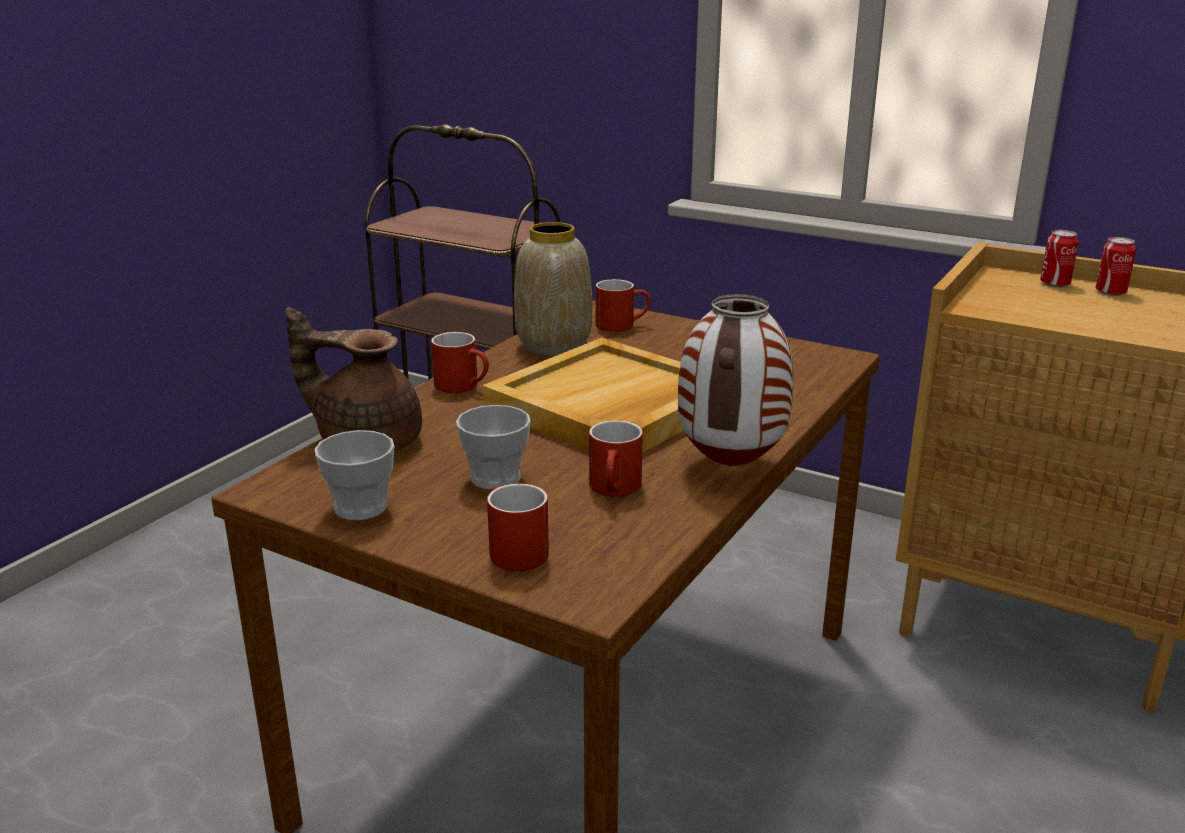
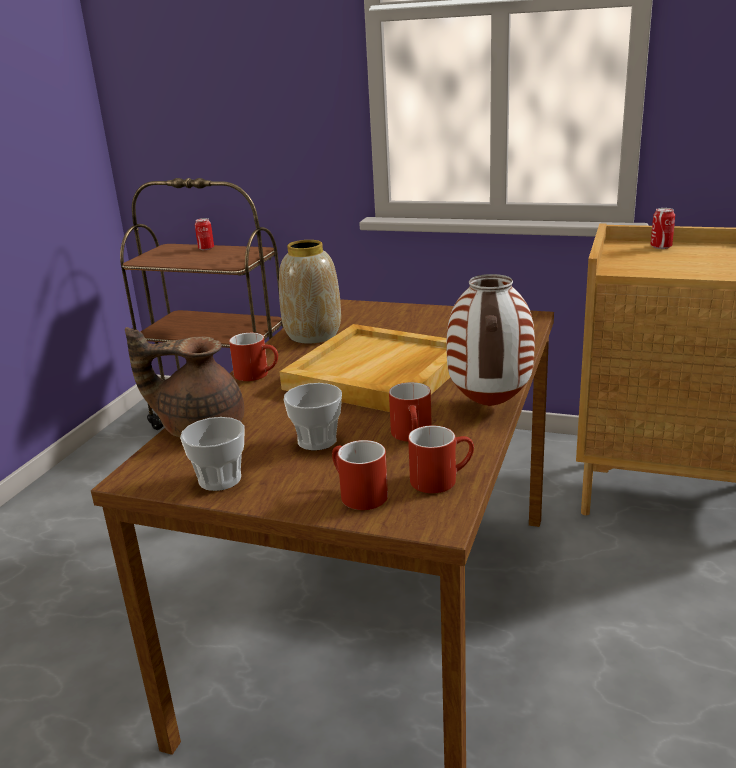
camera: 10 degrees left, 0 degrees up
(622, 325) = (357, 313): red mug -> red mug (441, 478)
(1110, 292) = (701, 248): can -> can (206, 248)

